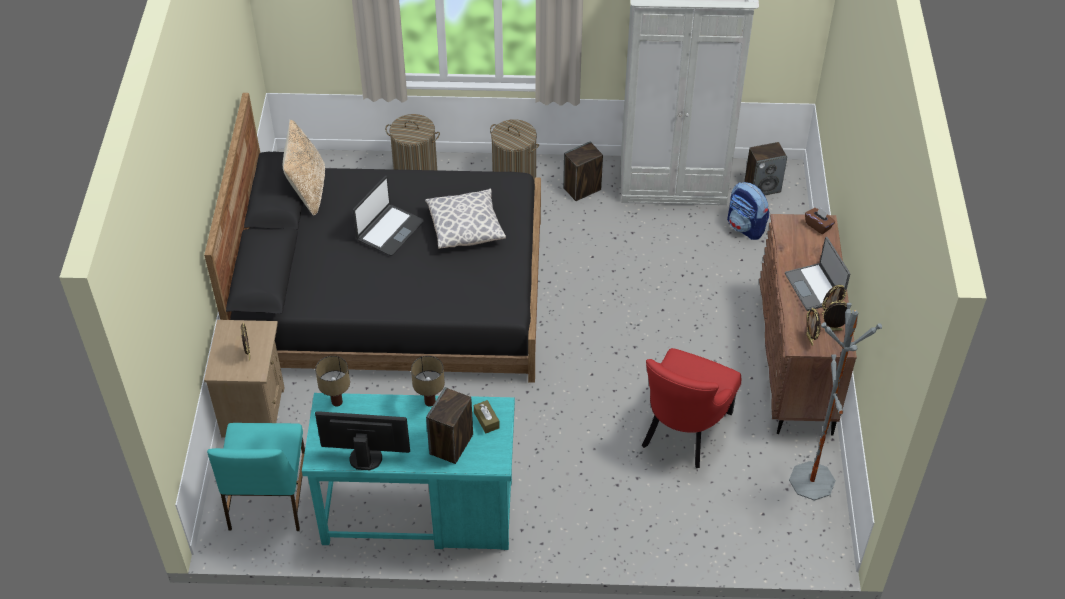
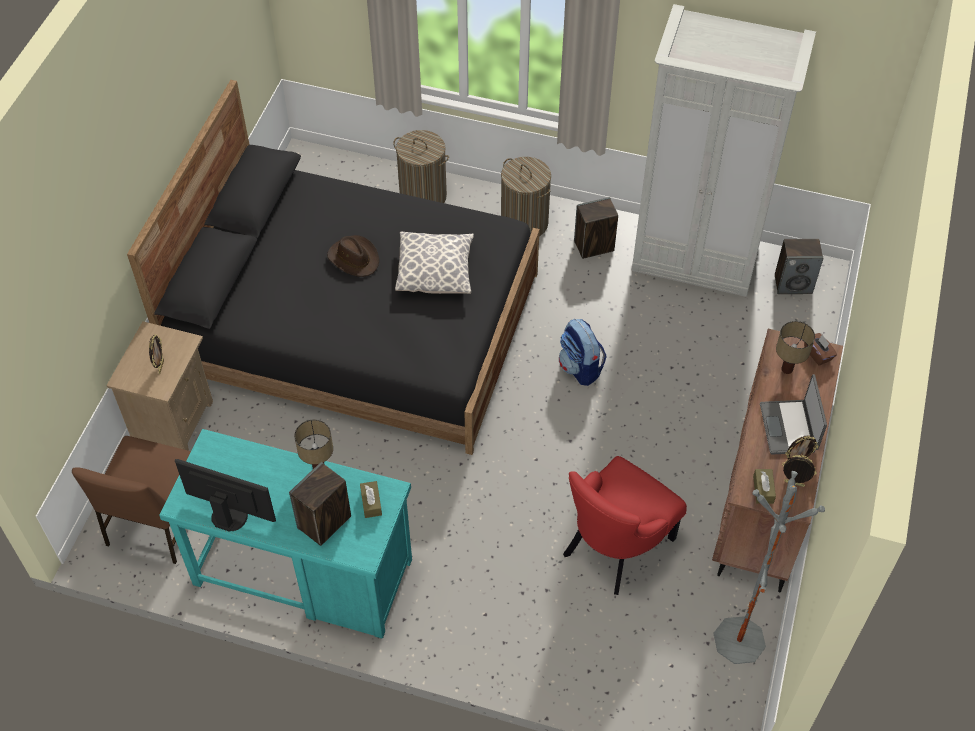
camera: 15 degrees right, 5 degrees up
(267, 499) = (155, 521): turquoise chair -> brown chair
(308, 191) = (286, 197): beige pillow -> none
(336, 402) = (221, 445): table lamp -> table lamp (786, 369)
(389, 230) = (354, 258): laptop -> brown hat
(746, 227) = (760, 327): backpack -> backpack (580, 368)
(810, 339) = (763, 489): picture frame -> brown tissue box

